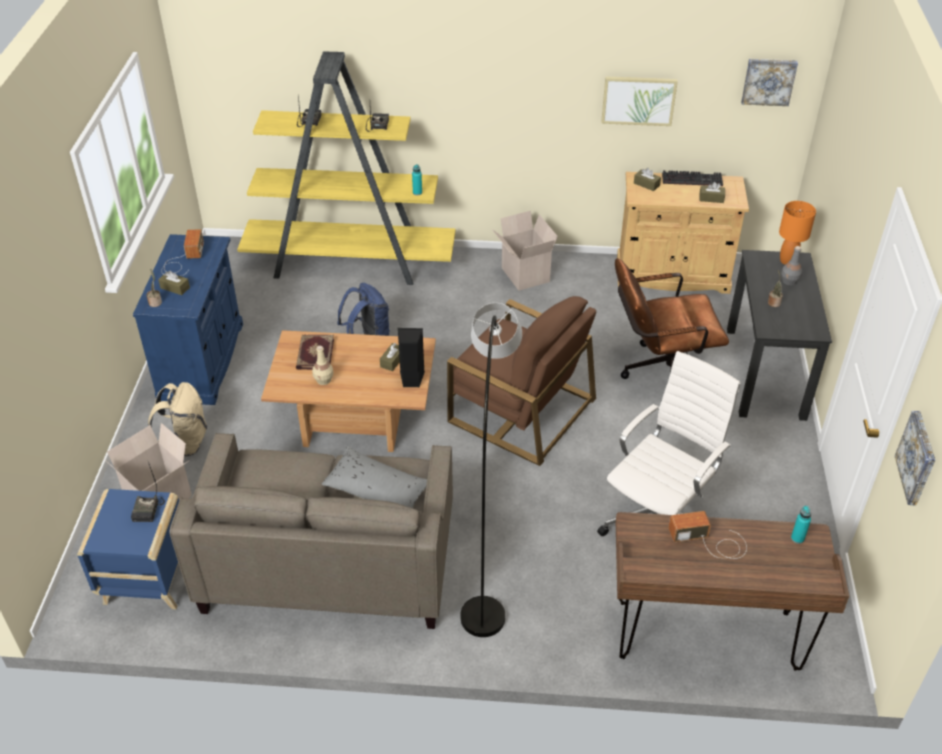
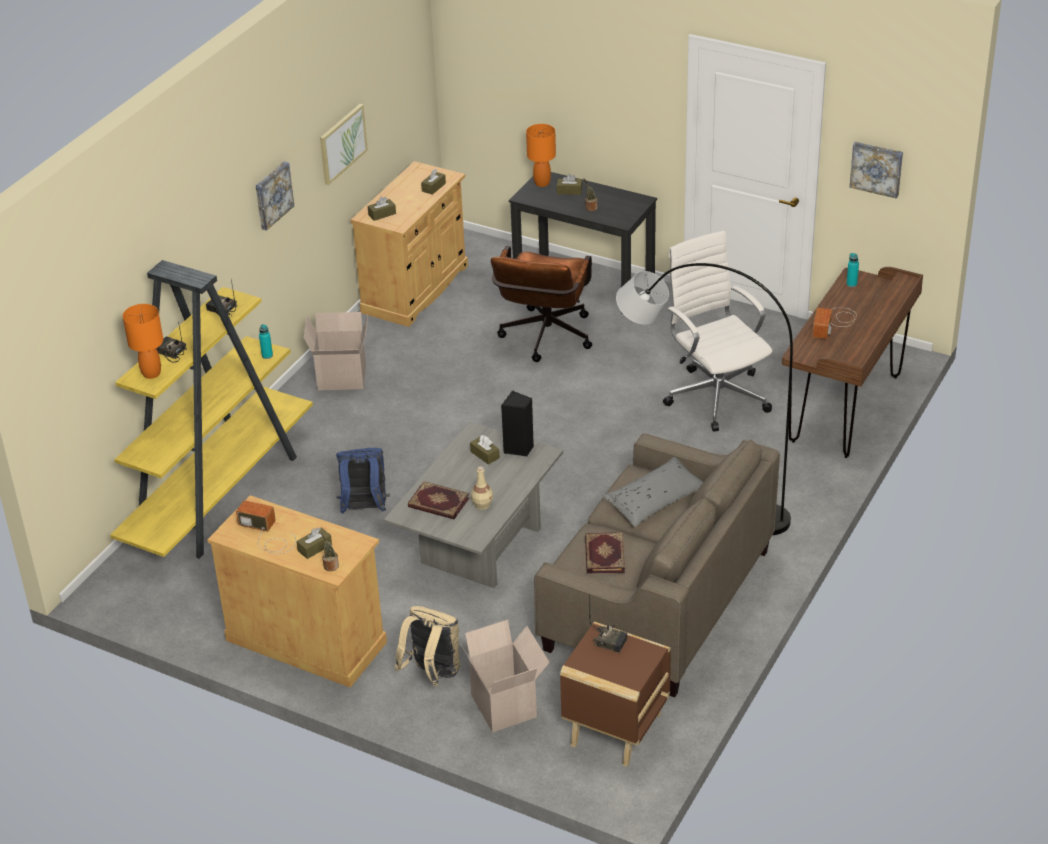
camera: 65 degrees left, 5 degrees down
(146, 583) = (615, 731): blue side table -> brown side table
(202, 361) = (306, 641): blue cabinet -> beige cabinet
(279, 121) = (151, 373): none -> orange table lamp
(280, 476) = (604, 555): none -> book
(356, 419) = (478, 543): brown coffee table -> grey coffee table
(520, 410) = (536, 434): brown armchair -> none
(693, 179) = (396, 187): keyboard -> none
(768, 81) = (407, 62): picture -> picture (272, 195)
(789, 281) = (569, 191): grey bottle -> brown tissue box

